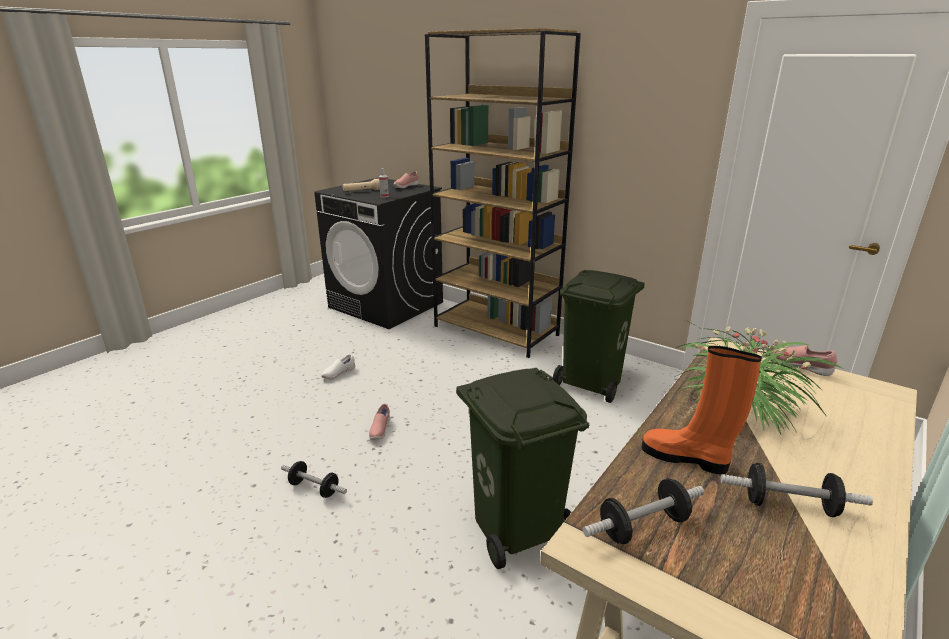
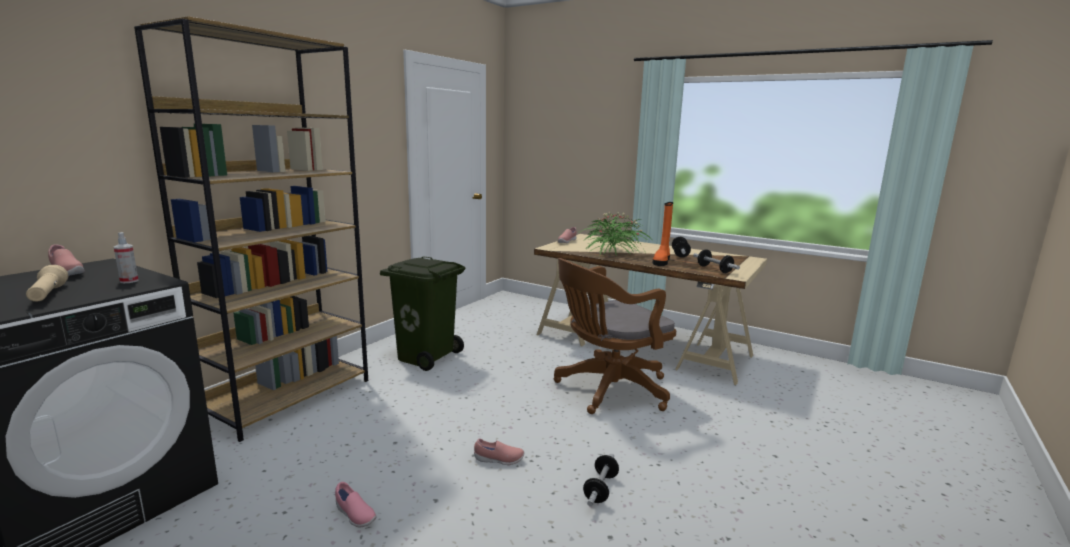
camera: 95 degrees left, 10 degrees down
(338, 374) = (354, 515): white shoe -> pink shoe
(518, 526) = (608, 390): green trash can -> brown office chair

